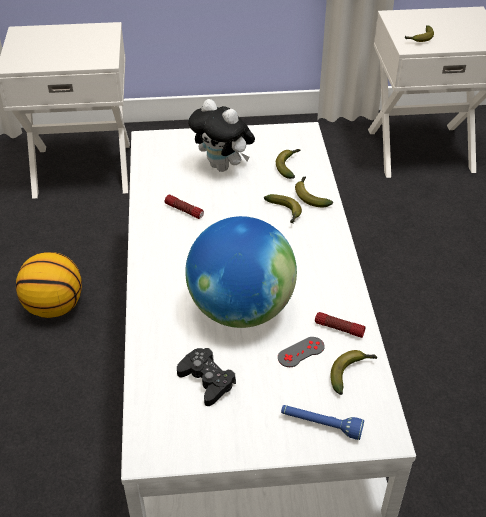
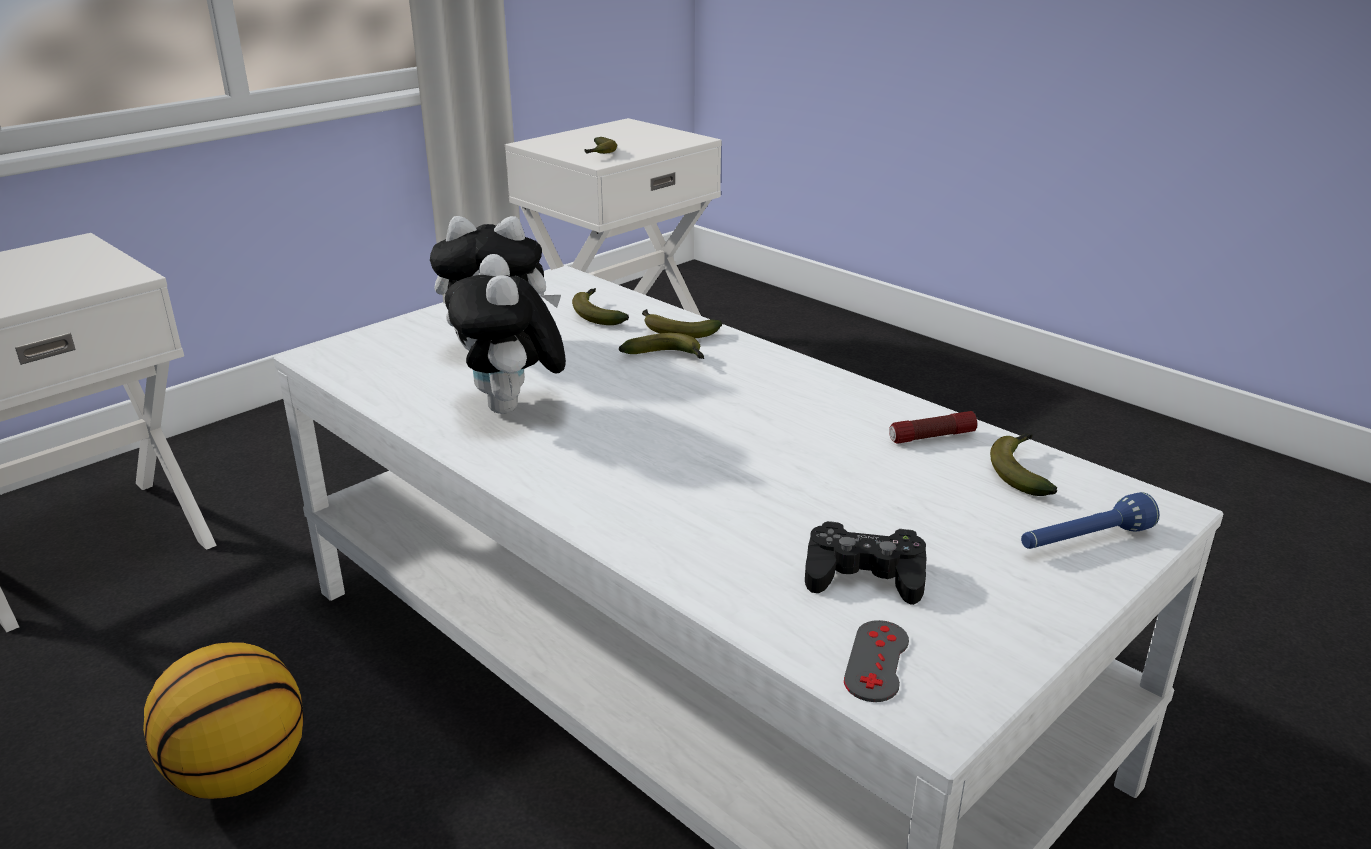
camera: 40 degrees left, 15 degrees down
(184, 211) = (512, 408): flashlight -> plush toy
(240, 309) = (775, 476): globe -> none
(301, 352) = (929, 481): grey game controller -> grey game controller (876, 661)

